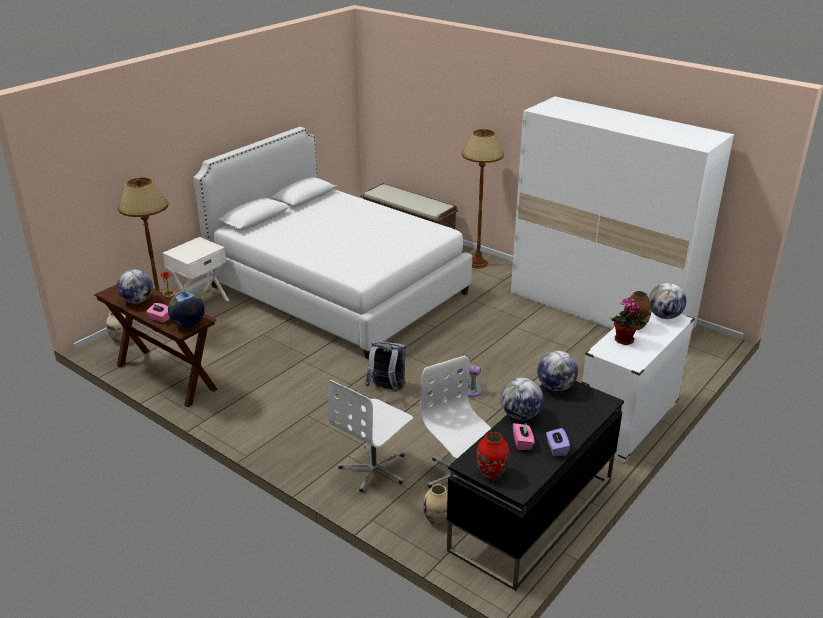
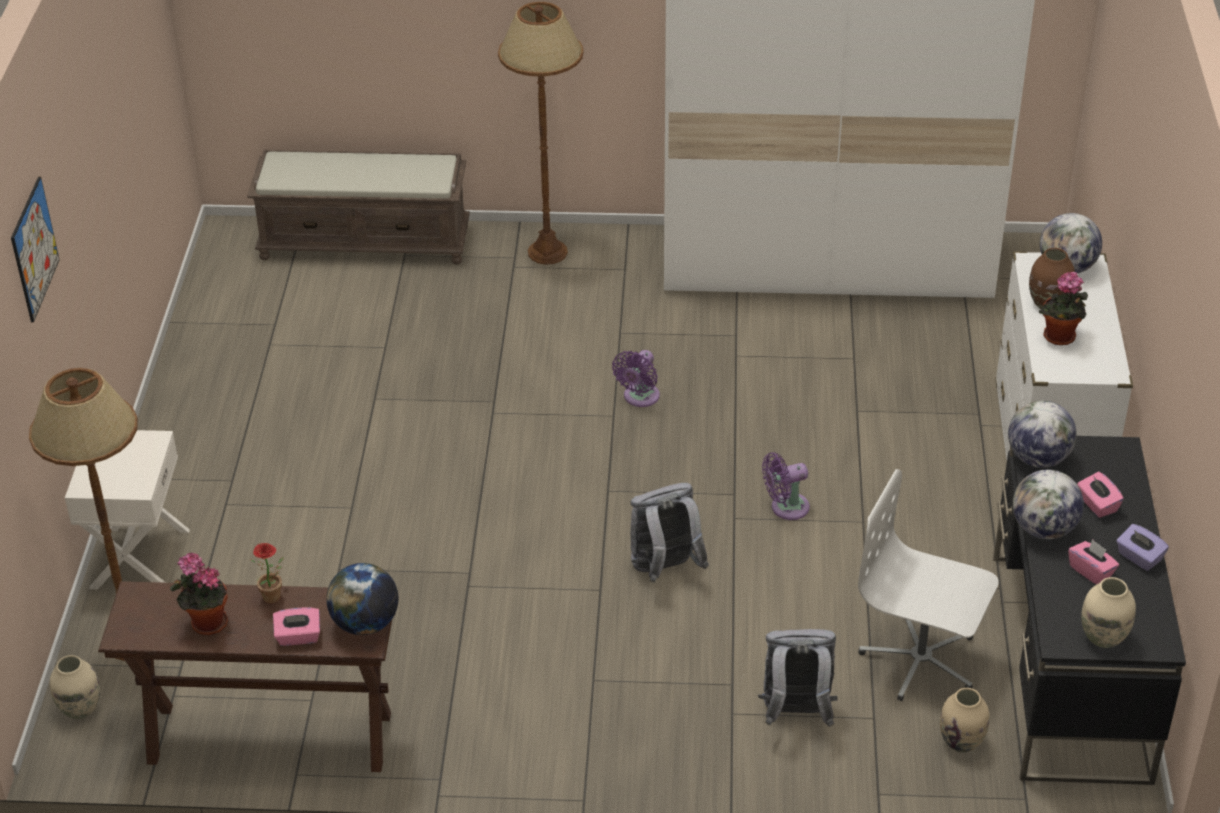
camera: 35 degrees left, 10 degrees up
(137, 301) = (206, 623): globe -> potted plant
(178, 137) = (34, 249): none -> picture
(338, 290) = (368, 415): white bed -> none
(375, 469) = (796, 714): white office chair -> grey backpack
(454, 325) = (639, 398): none -> purple fan
(491, 472) = (1102, 637): red vase -> beige vase
(562, 418) = (1097, 505): none -> pink tissue box

